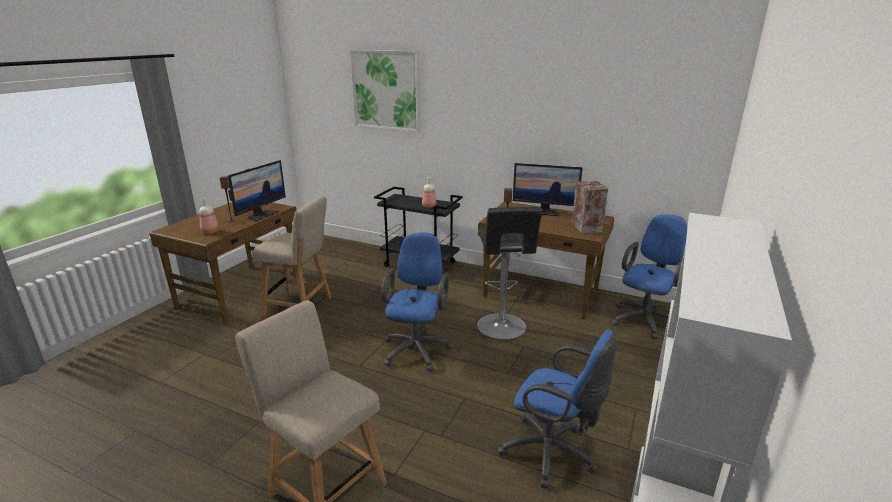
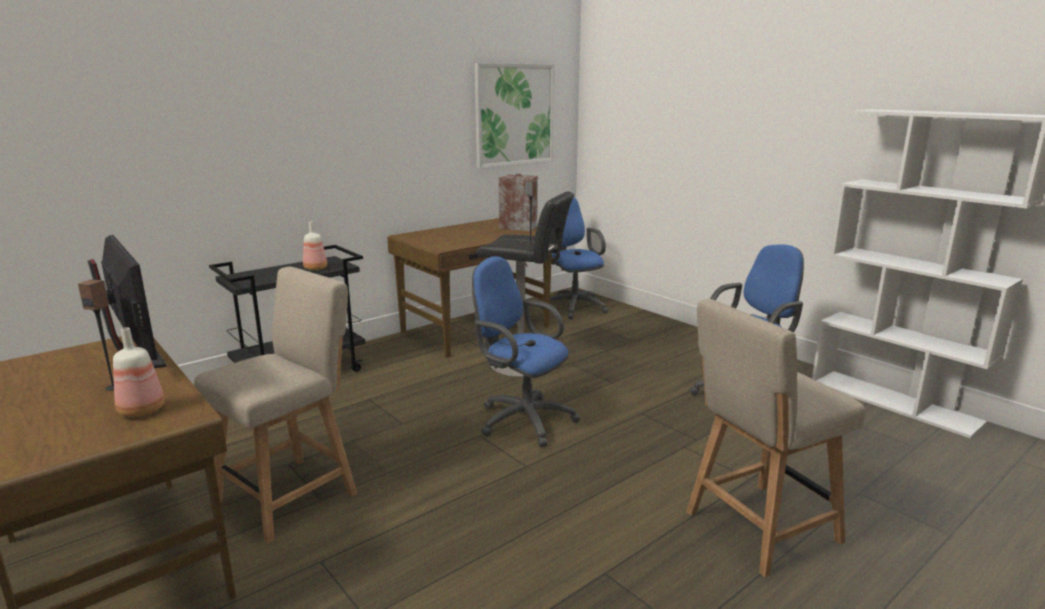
camera: 65 degrees left, 5 degrees down
(386, 90) = (165, 93): picture -> picture (514, 115)
(544, 212) = (453, 230): monitor -> none

